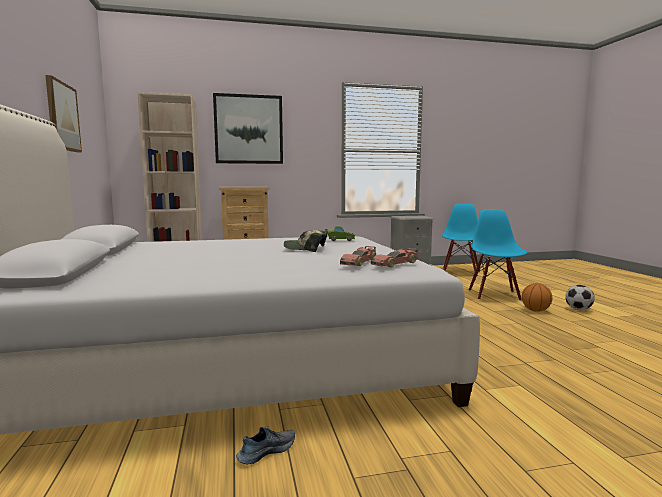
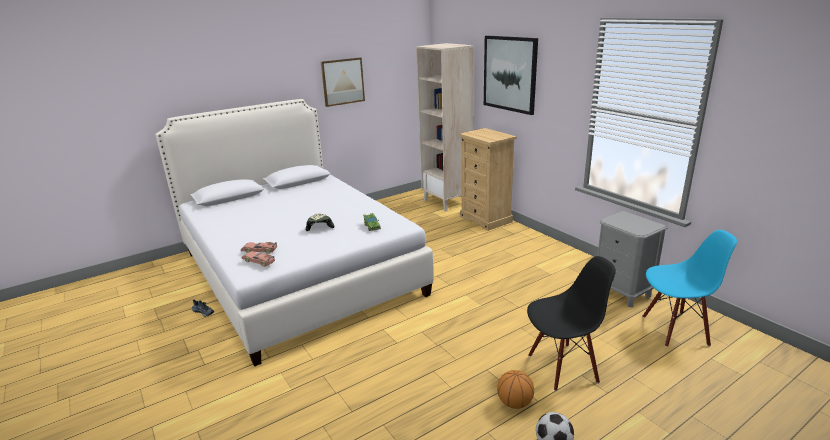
camera: 70 degrees right, 15 degrees up
(494, 295) = (562, 367): blue chair -> black chair

